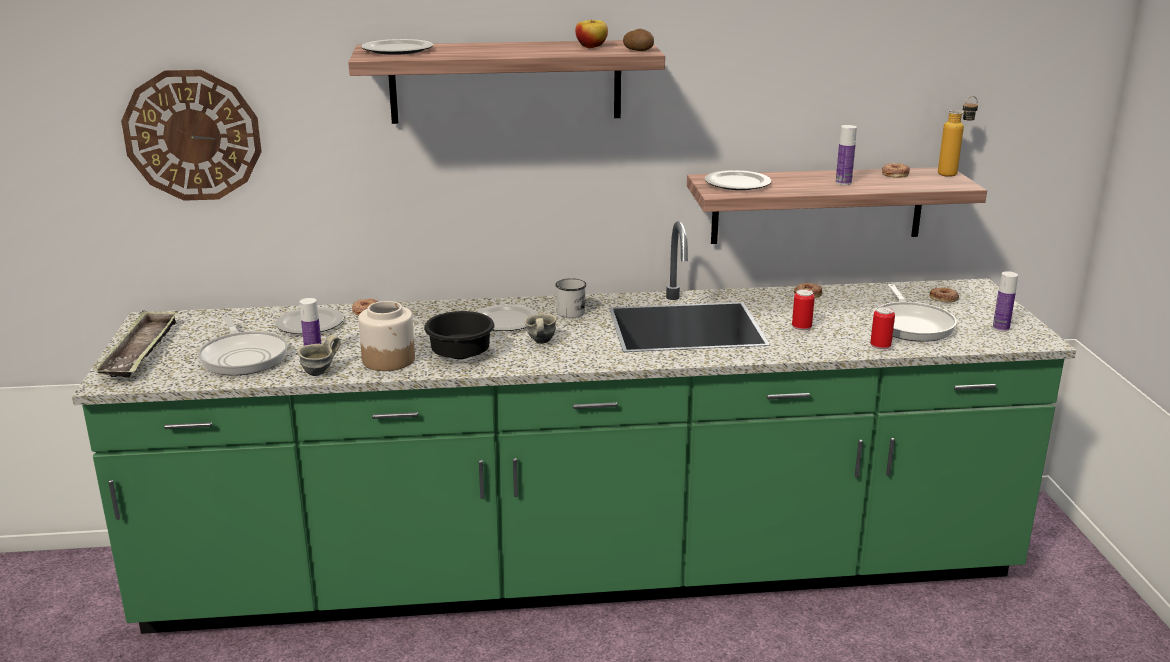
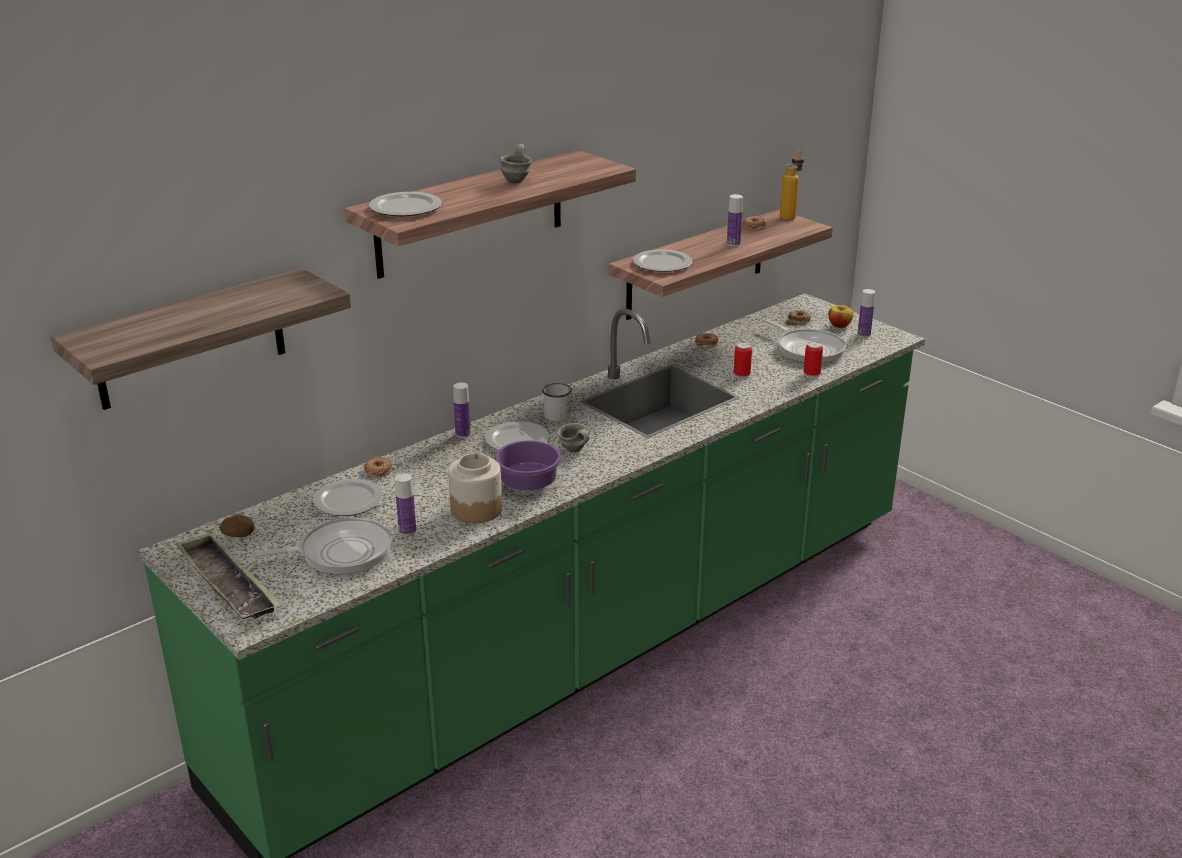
camera: 35 degrees left, 5 degrees up
(192, 135) = (190, 340): wall clock -> shelf
(243, 356) = (340, 553): frying pan -> frying pan turned 45 degrees counterclockwise
(321, 372) = (437, 542): grey mug -> grey mug (518, 180)
(463, 355) = (530, 483): black bowl -> purple bowl
(471, 304) = (463, 434): none -> bottle
(591, 47) = (558, 169): apple -> apple (839, 325)
(639, 50) = (605, 167): potato -> potato (239, 534)

